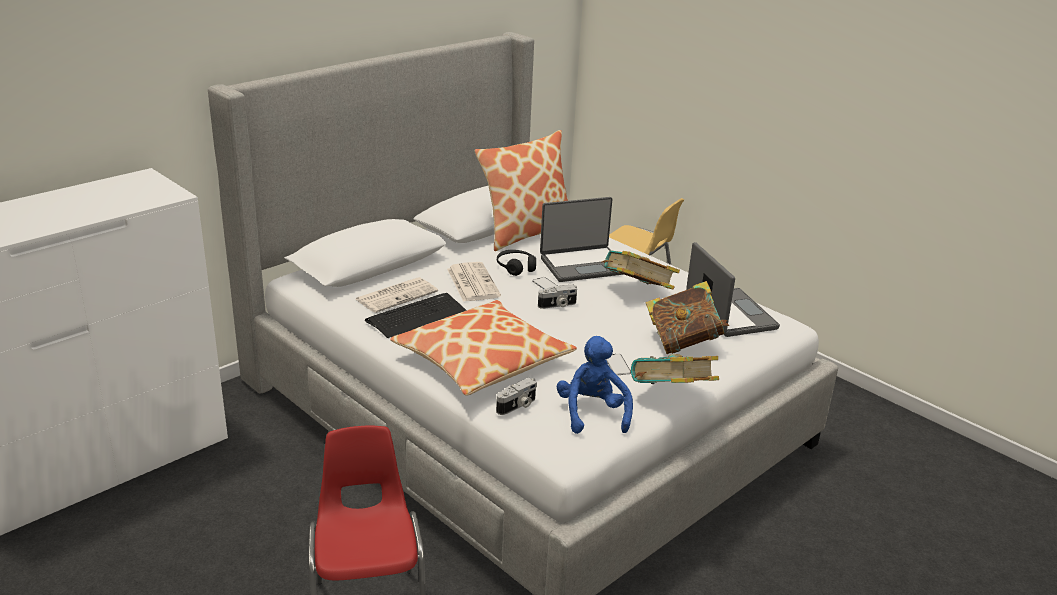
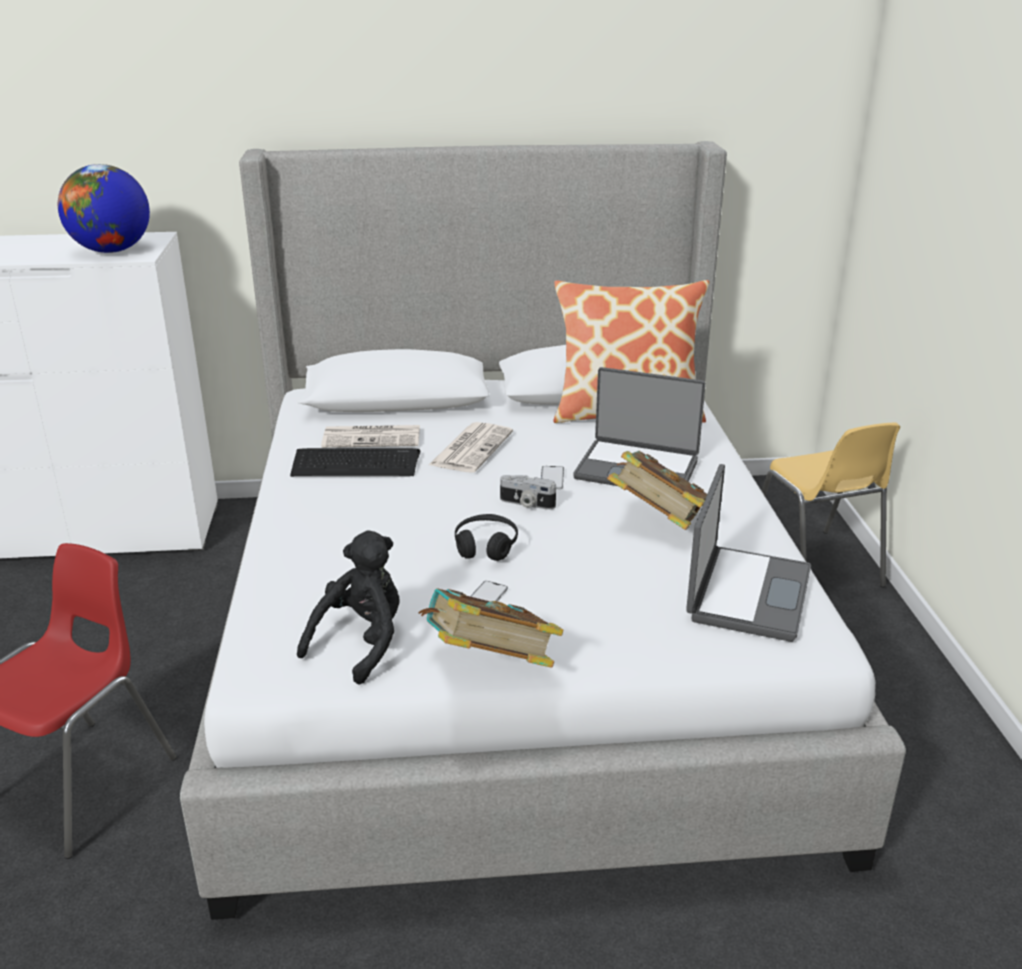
camera: 40 degrees right, 0 degrees up
(138, 196) = (112, 251): none -> globe
(482, 361) = (341, 535): pillow -> none
(516, 267) = (550, 447): black headphones -> black headphones (486, 546)
(517, 406) = (289, 597): camera -> none
(592, 413) = (361, 643): blue plush toy -> black plush toy
(683, 343) = (617, 606): book -> none

